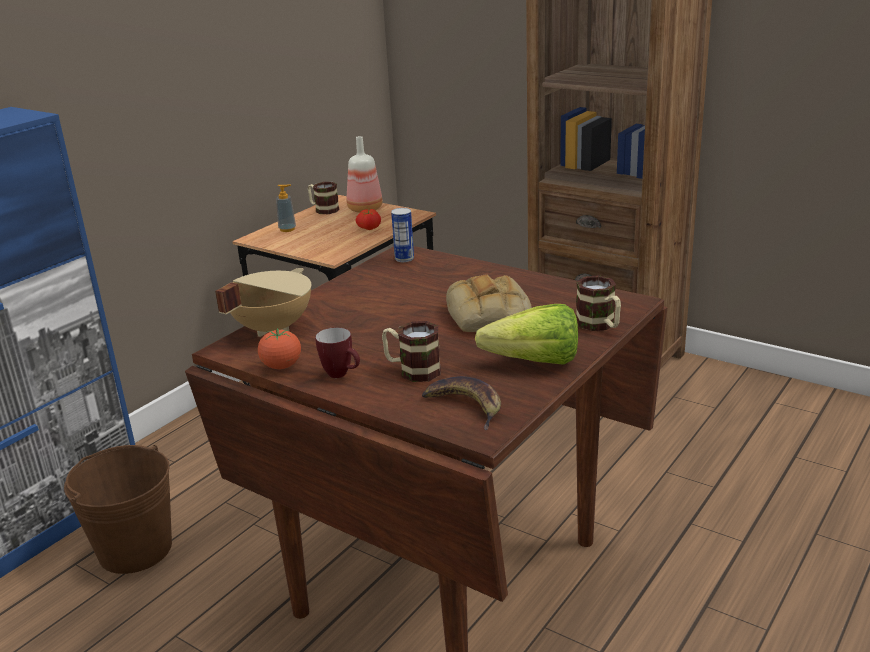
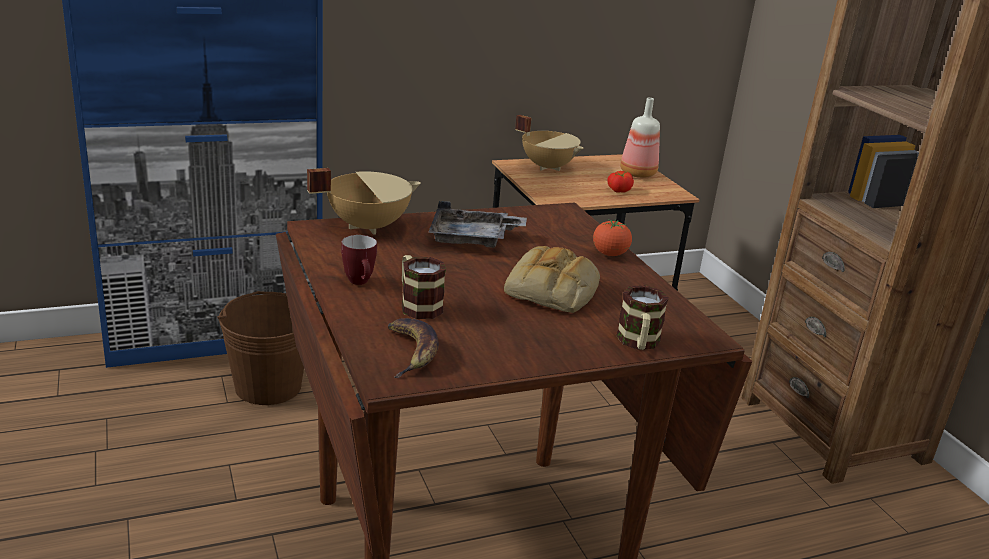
camera: 30 degrees right, 0 degrees up
(281, 366) = (329, 257): tomato -> tomato (610, 254)
(287, 229) = (548, 166): soap dispenser -> beige cooking pot
(323, 209) = (601, 161): mug -> none
(371, 302) = (472, 239): none -> grey tray
(404, 259) = (556, 216): can -> none
(526, 362) = (519, 342): lettuce -> none

